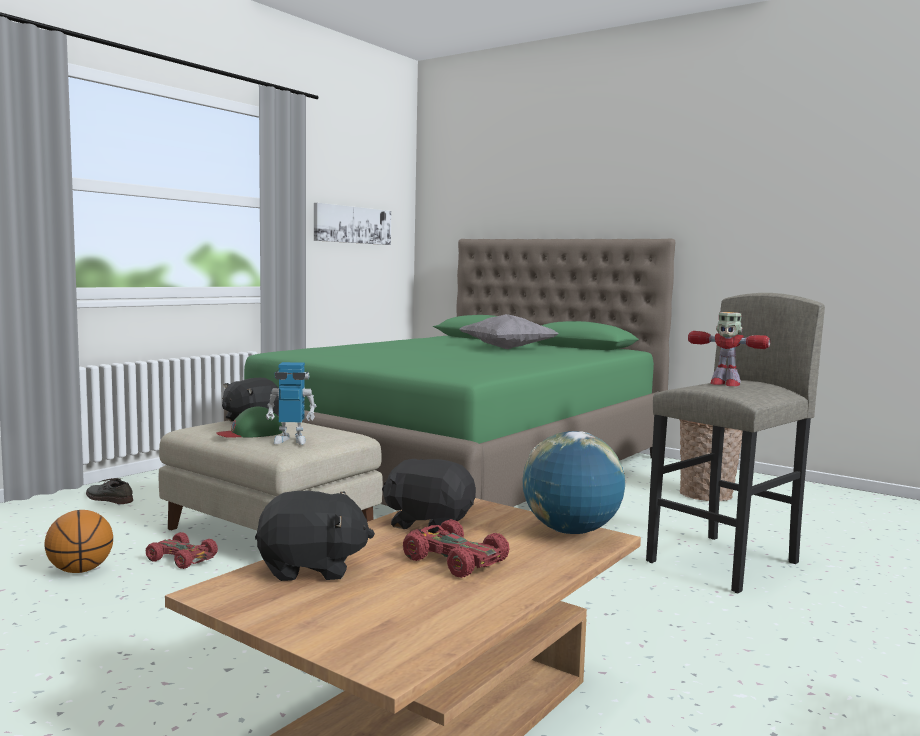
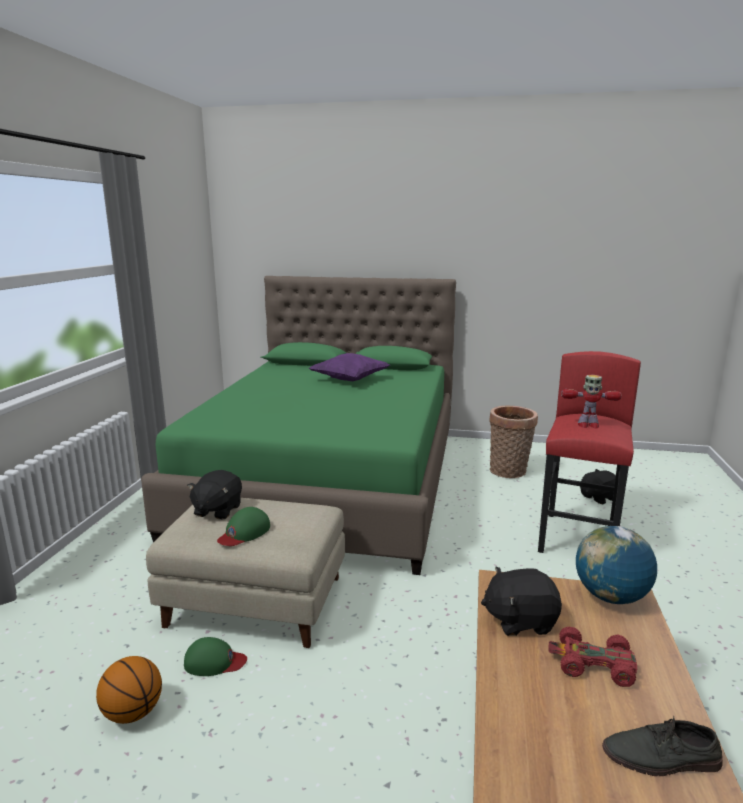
camera: 25 degrees left, 10 degrees up
(108, 498) = (57, 602): grey shoe -> grey shoe (661, 758)
(183, 558) = (214, 662): red toy car -> green cap
(291, 440) = (292, 535): toy robot -> none
(311, 568) = (524, 719): black plush toy -> black plush toy (599, 498)
(352, 225) = (175, 272): picture -> none
(507, 348) = (349, 380): grey pillow -> purple pillow
(724, 563) = (579, 539): grey stool -> red stool

